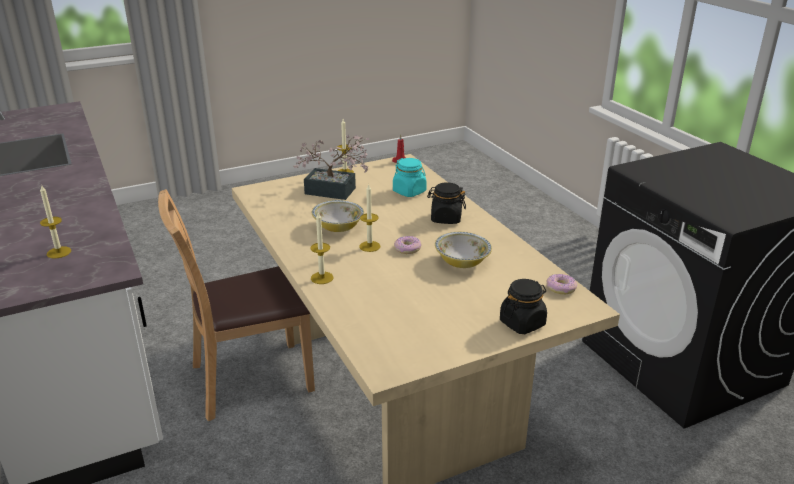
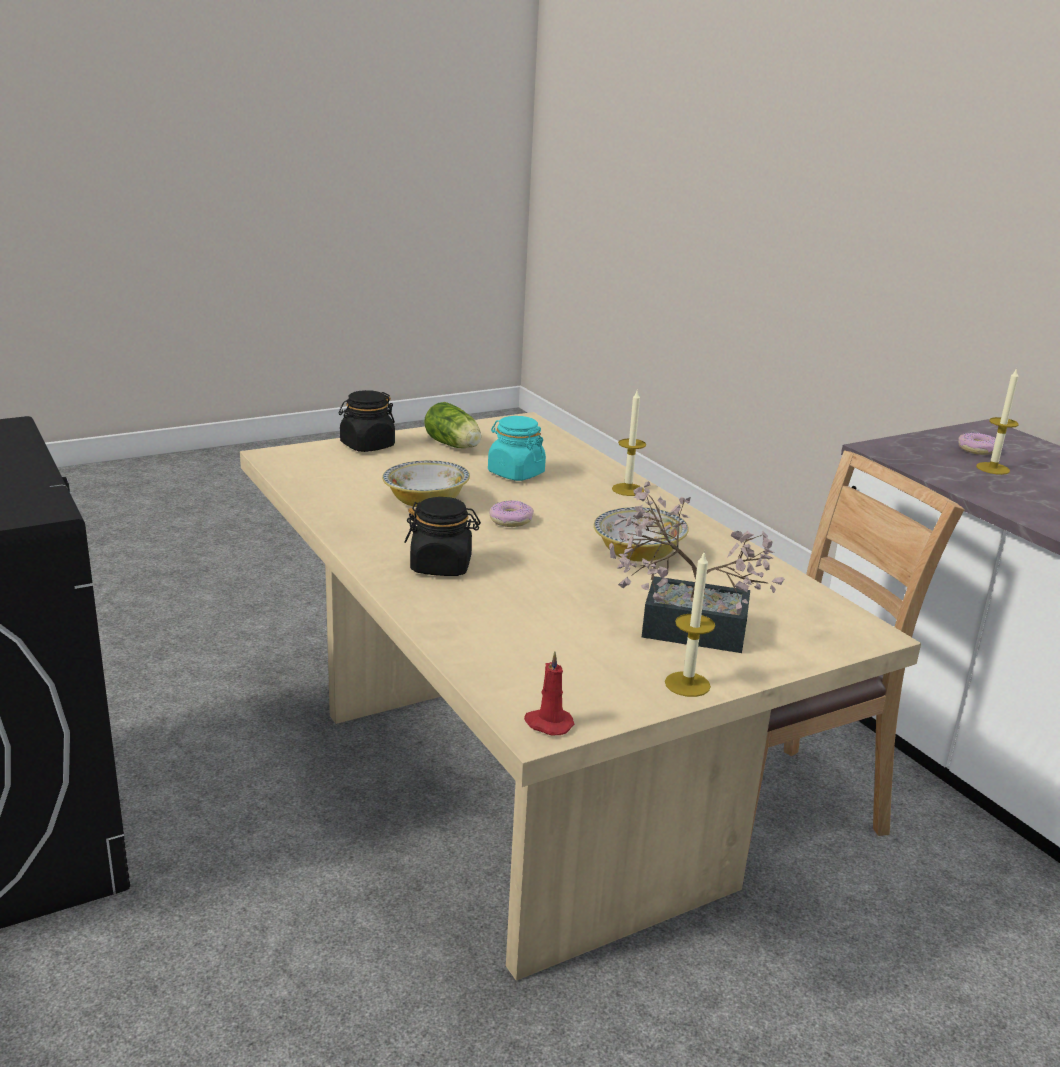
camera: 175 degrees right, 5 degrees down
(369, 246) = (572, 525): candle -> none
(409, 191) = (515, 625): turquoise jar -> turquoise jar (515, 473)
(449, 326) = (454, 446): none -> lettuce
(561, 288) = (296, 473): donut -> donut (977, 450)

